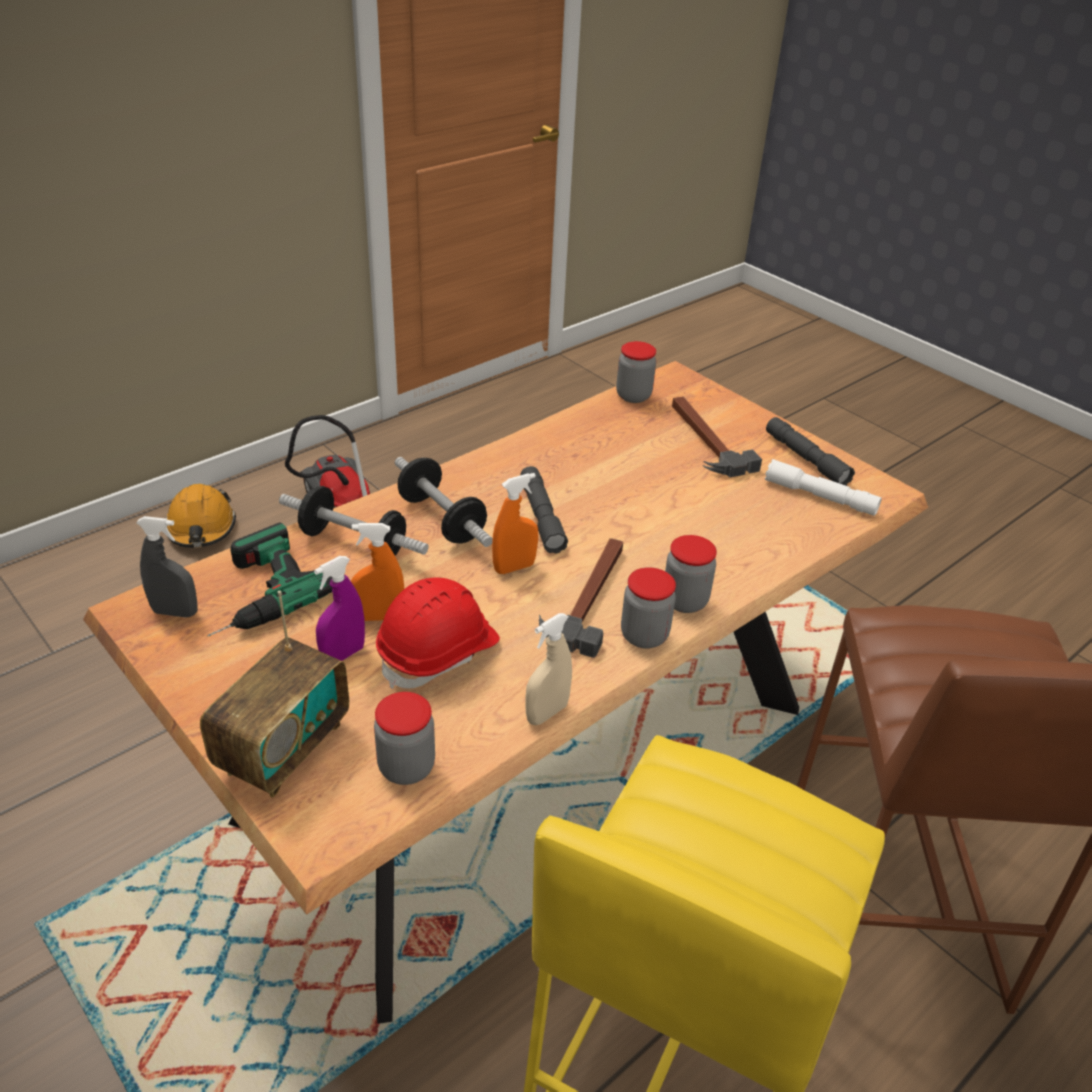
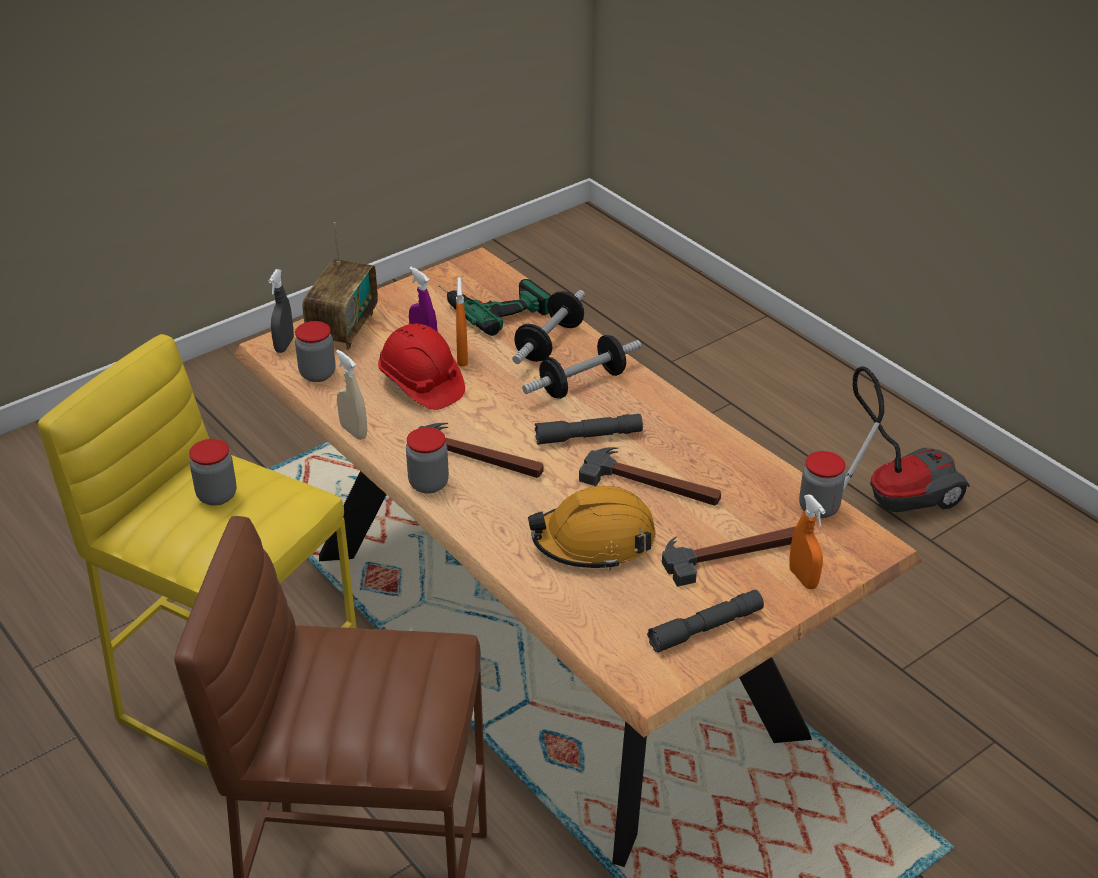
camera: 95 degrees right, 0 degrees up
(175, 612) = (474, 277): grey spray bottle -> grey spray bottle (284, 345)
(201, 528) = (850, 413): orange hard hat -> orange hard hat (594, 541)
(284, 748) = (343, 328): radio -> radio turned 105 degrees counterclockwise
(514, 567) = (518, 420): orange spray bottle -> orange spray bottle (803, 578)
(616, 479) = (652, 484): none -> hammer
(684, 601) = (469, 510): jar -> jar (217, 495)
(820, 497) = (632, 626): white flashlight -> none

